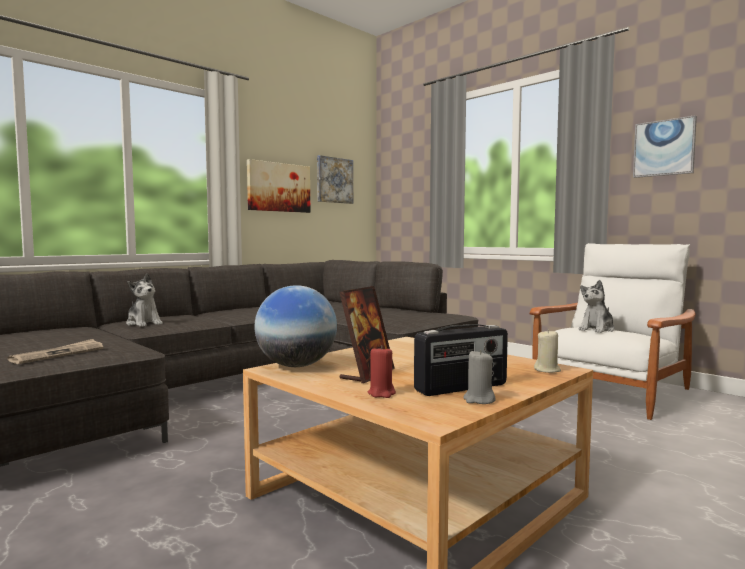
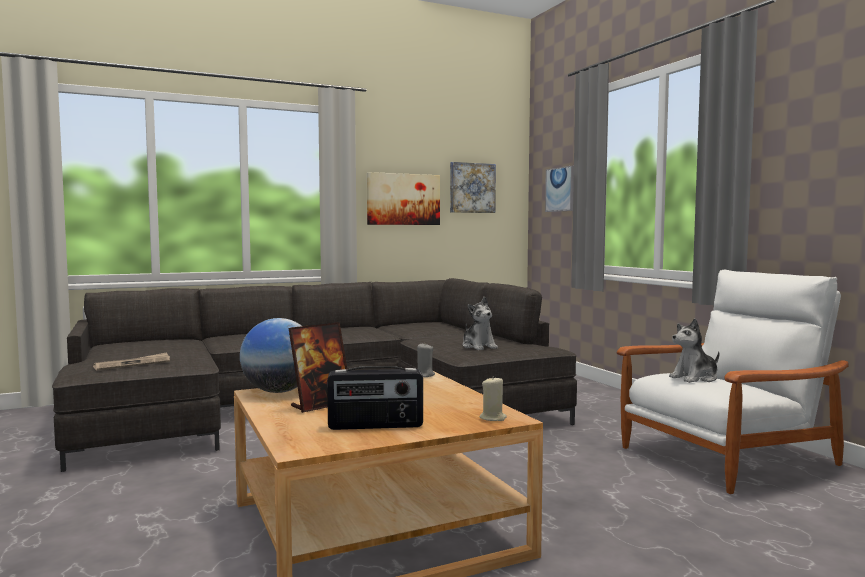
camera: 20 degrees right, 0 degrees up
(144, 323) = (236, 339): plush toy -> plush toy (479, 346)
(381, 393) = (300, 423): red candle -> none
(479, 400) = (367, 438): grey candle -> grey candle (424, 375)
(664, 148) = (820, 149): picture -> picture (560, 189)

